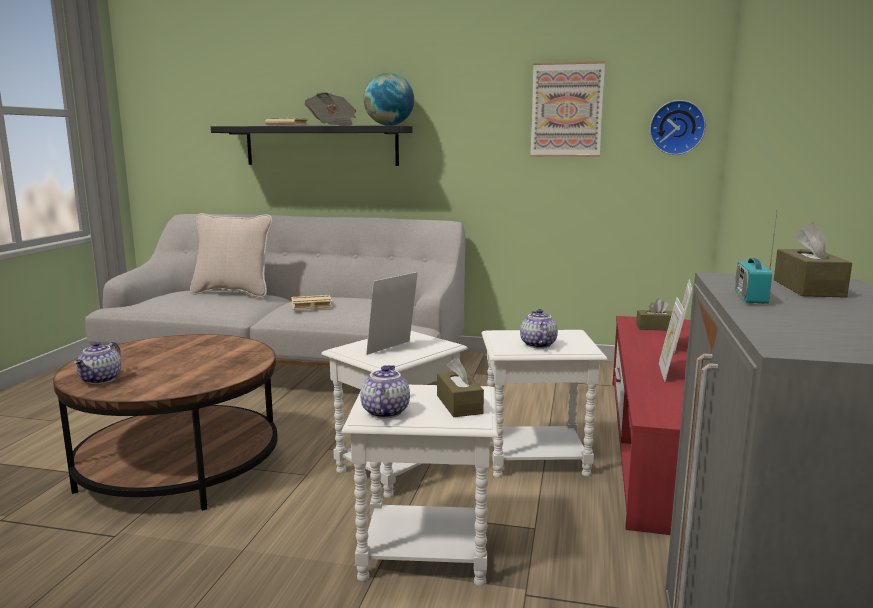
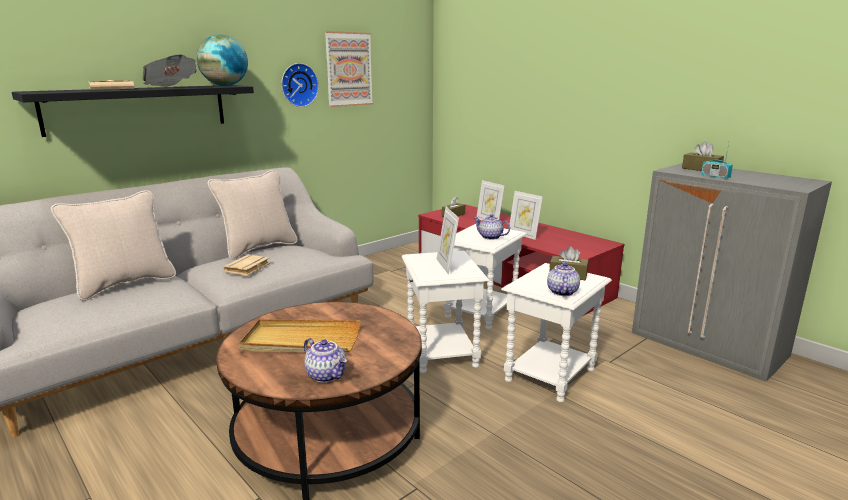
camera: 55 degrees left, 5 degrees up
(167, 356) = (301, 340): none -> beige tray
(367, 296) = (258, 248): none -> beige pillow
(384, 412) = (561, 292): teapot -> teapot turned 60 degrees clockwise
(676, 127) = (410, 81): wall clock -> wall clock (298, 85)

